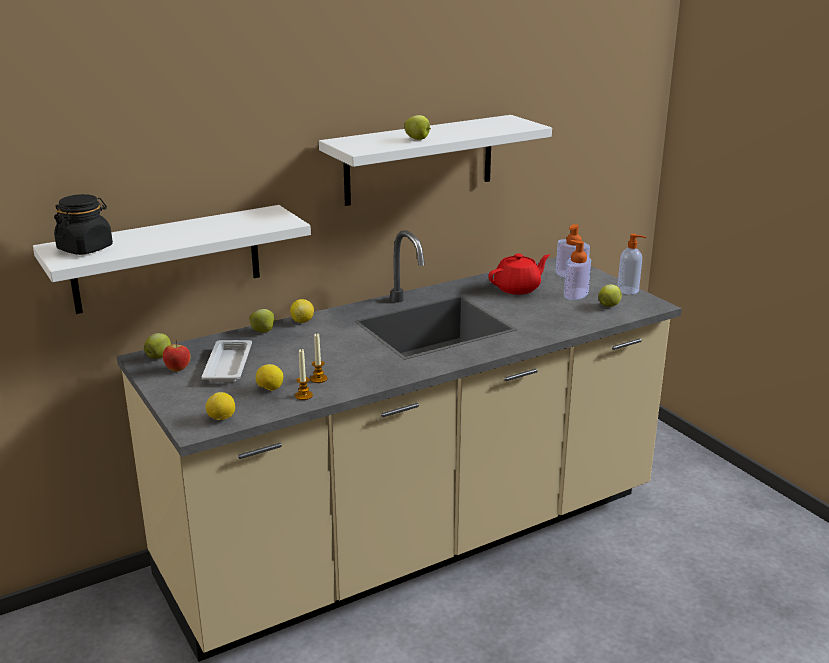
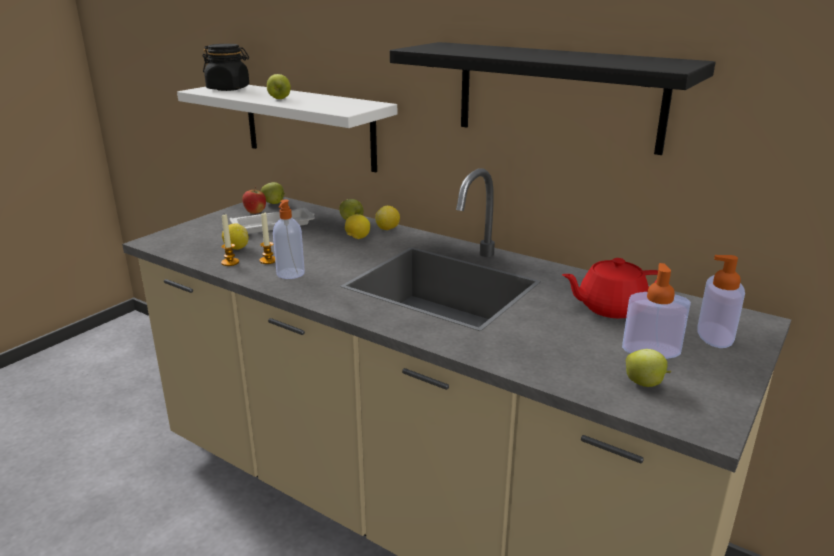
camera: 65 degrees right, 0 degrees up
(221, 419) = (173, 245): lemon -> lemon (357, 238)
(418, 139) = (496, 53): apple -> apple (279, 99)
(419, 160) = (558, 96): white shelf -> black shelf
(518, 288) = (610, 308): red teapot -> red teapot turned 135 degrees clockwise
(628, 290) = (732, 392): soap dispenser -> soap dispenser (290, 274)

